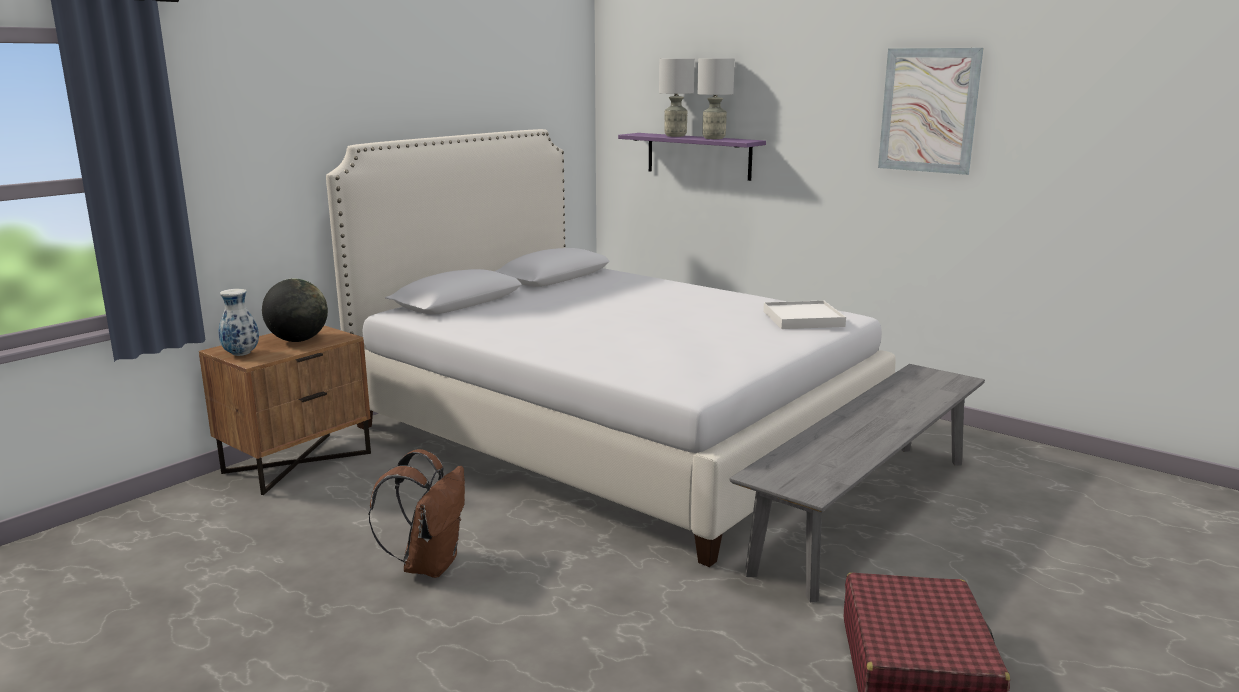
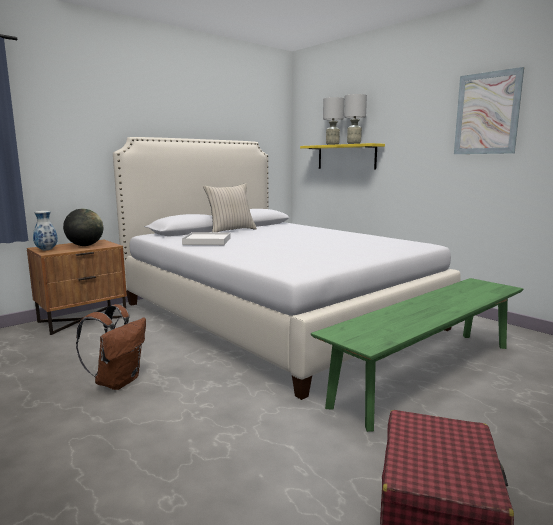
camera: 10 degrees right, 5 degrees down
(526, 295) = (230, 230): none -> beige pillow
(698, 156) = (346, 157): purple shelf -> yellow shelf
(803, 319) = (395, 244): white tray -> white tray (207, 241)
(865, 512) = (427, 373): grey bench -> green bench

